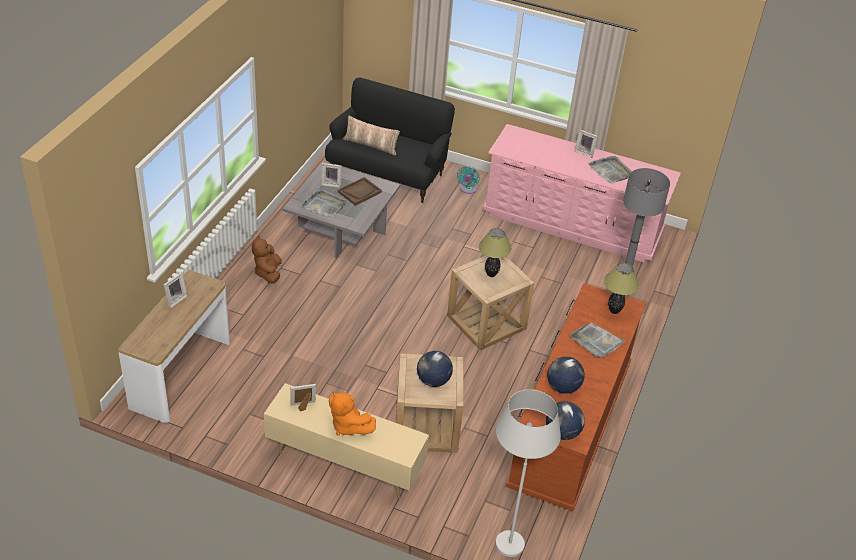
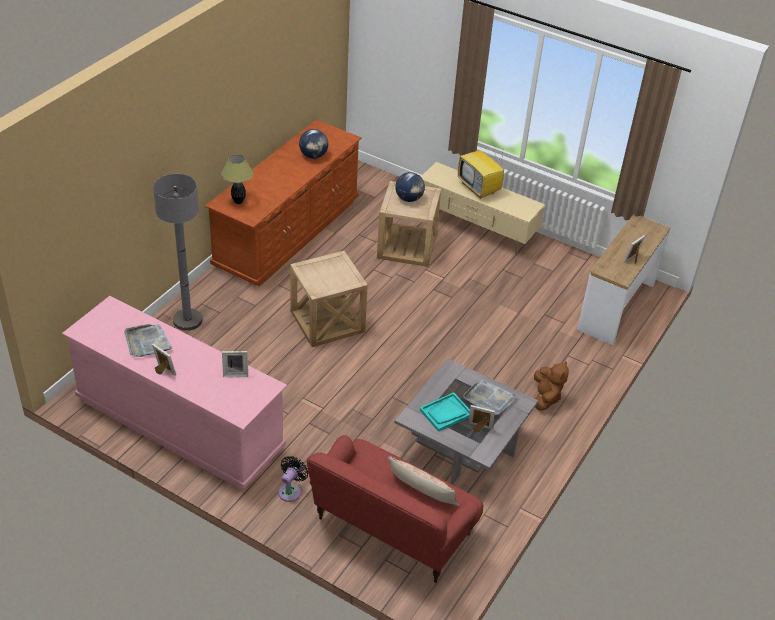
camera: 170 degrees left, 0 degrees up
(303, 406) = (513, 204): picture frame -> picture frame (235, 373)
(348, 426) = (479, 189): orange plush toy -> television
(359, 192) = (446, 413): brown tray -> turquoise tray
(387, 174) = (392, 529): black sofa -> red sofa
(467, 189) = (291, 490): turquoise fan -> black fan
(491, 274) = (329, 276): table lamp -> none
(509, 530) = (362, 180): white floor lamp -> none
(562, 433) = (327, 131): globe -> none
(596, 342) = (269, 181): grey tray -> none

